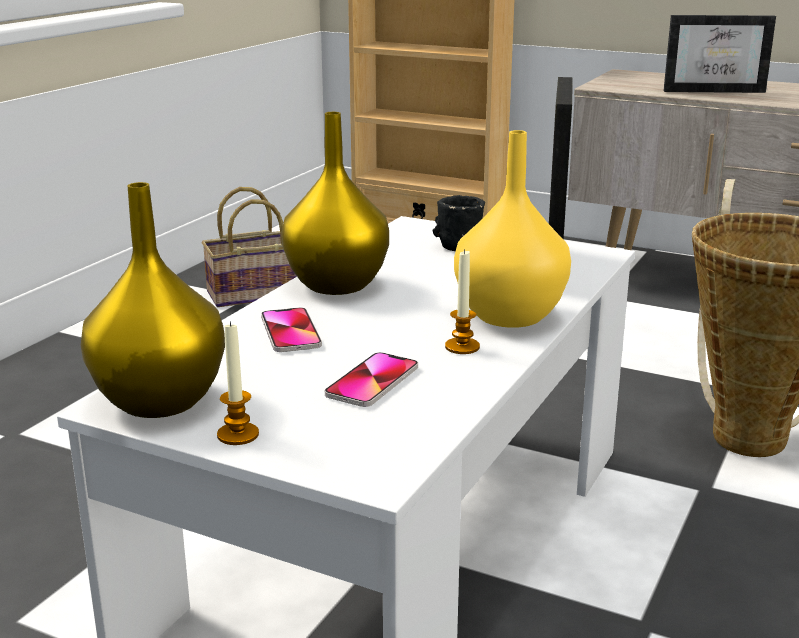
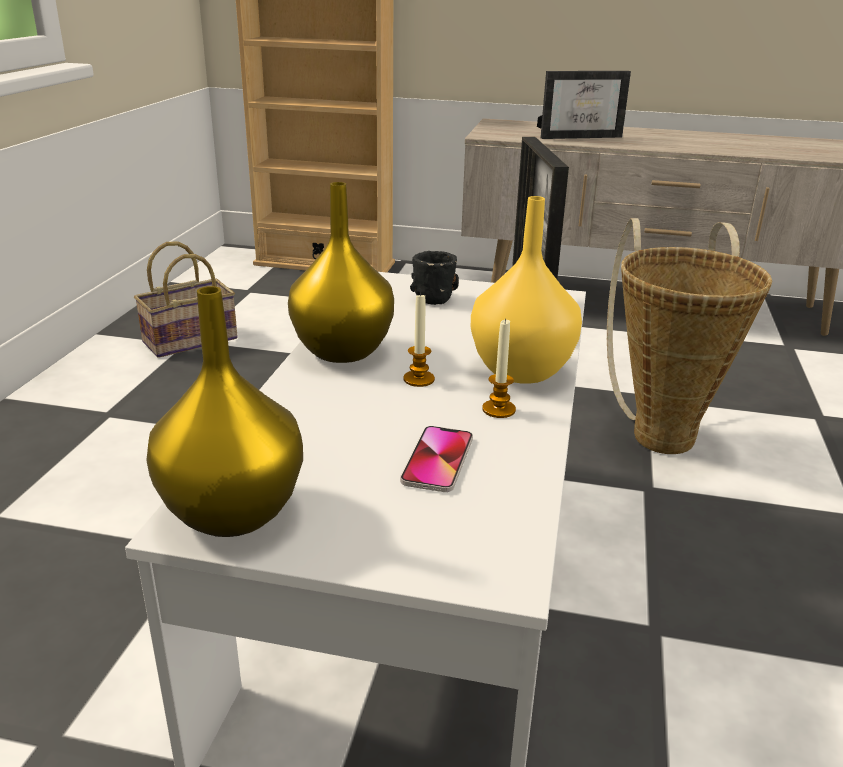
camera: 15 degrees left, 5 degrees up
(238, 435) = (337, 545): candle -> candle (419, 379)
(290, 332) = (326, 410): phone -> none

